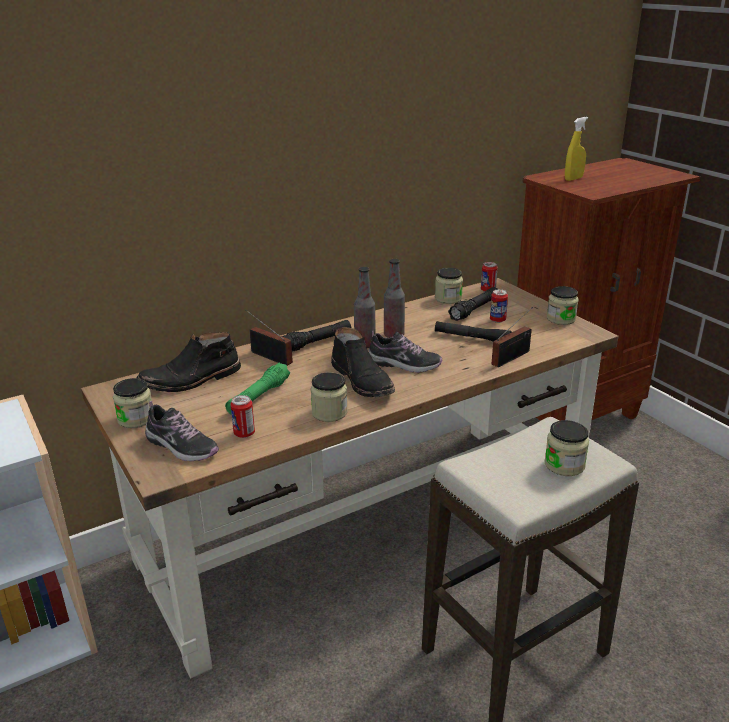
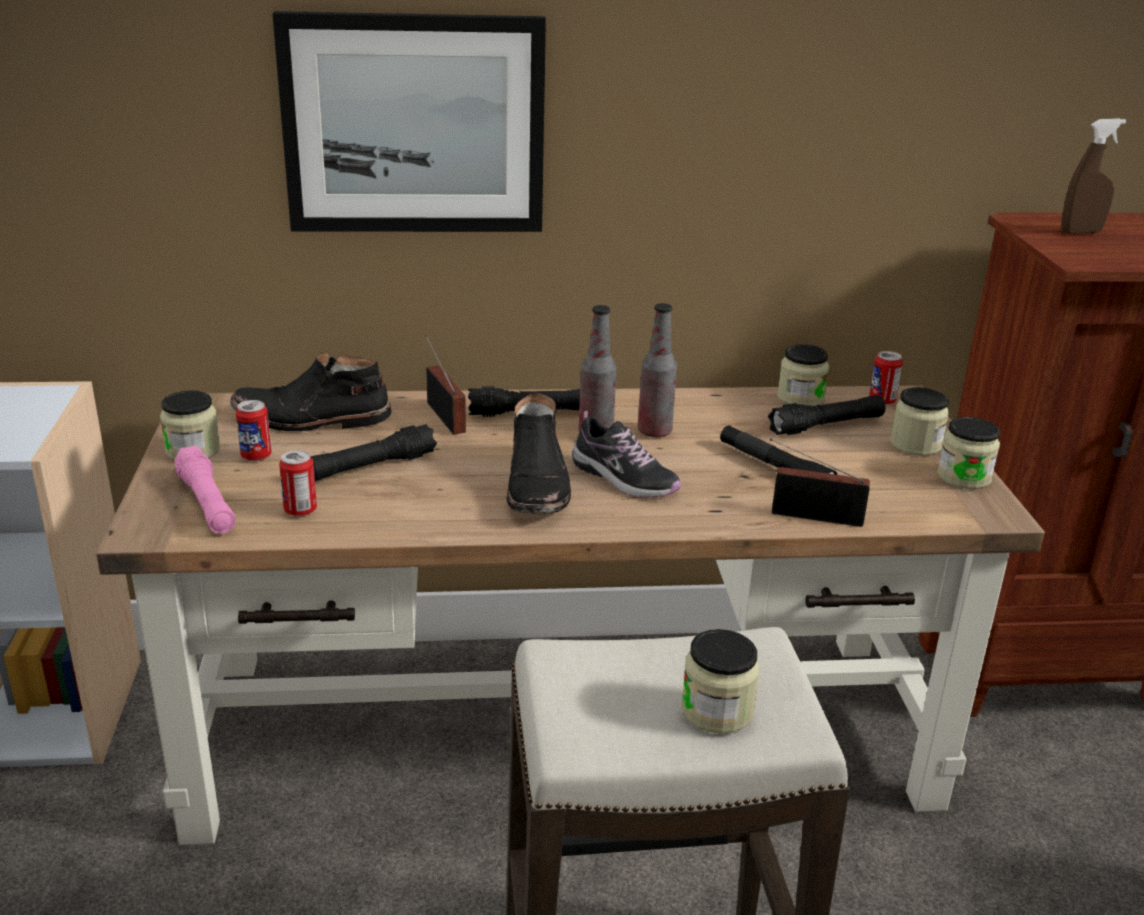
camera: 25 degrees right, 0 degrees up
(181, 446) = (207, 503): shoe -> pink flashlight
(220, 177) = (414, 125): none -> picture
(258, 397) = (371, 467): green flashlight -> black flashlight
(329, 413) = (441, 516): jar -> jar (915, 445)
(497, 320) = (848, 451): can -> can (256, 456)
(513, 357) = (811, 515): radio -> radio turned 150 degrees counterclockwise
(573, 179) = (1081, 232): yellow spray bottle -> brown spray bottle

